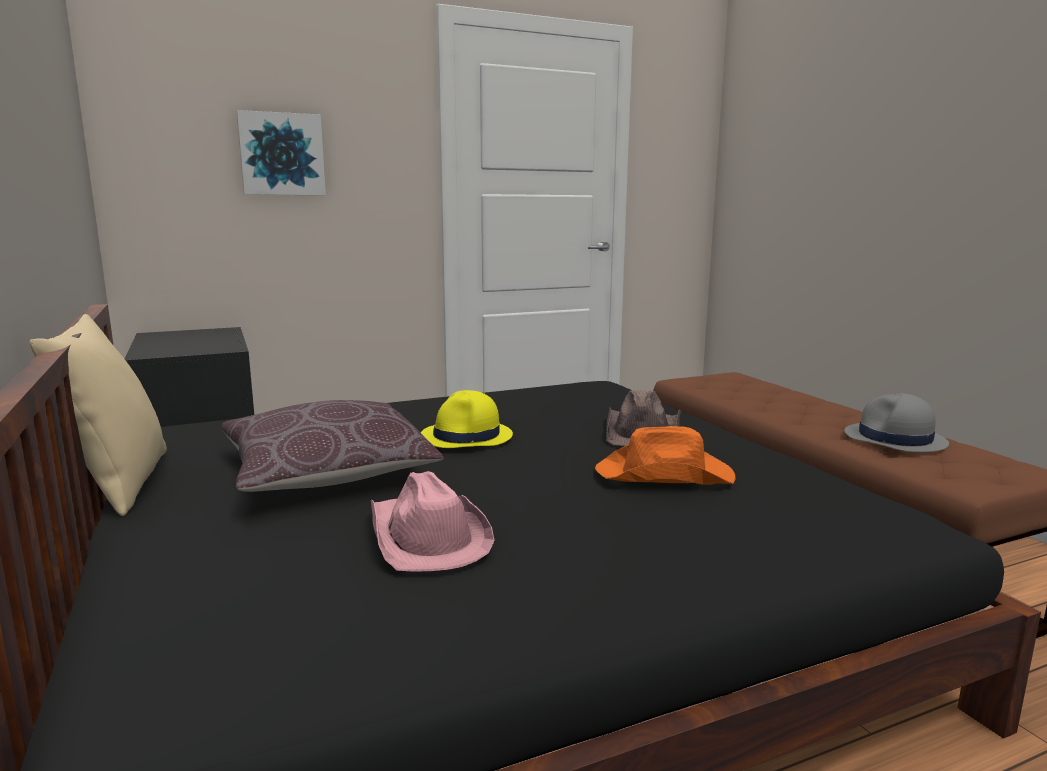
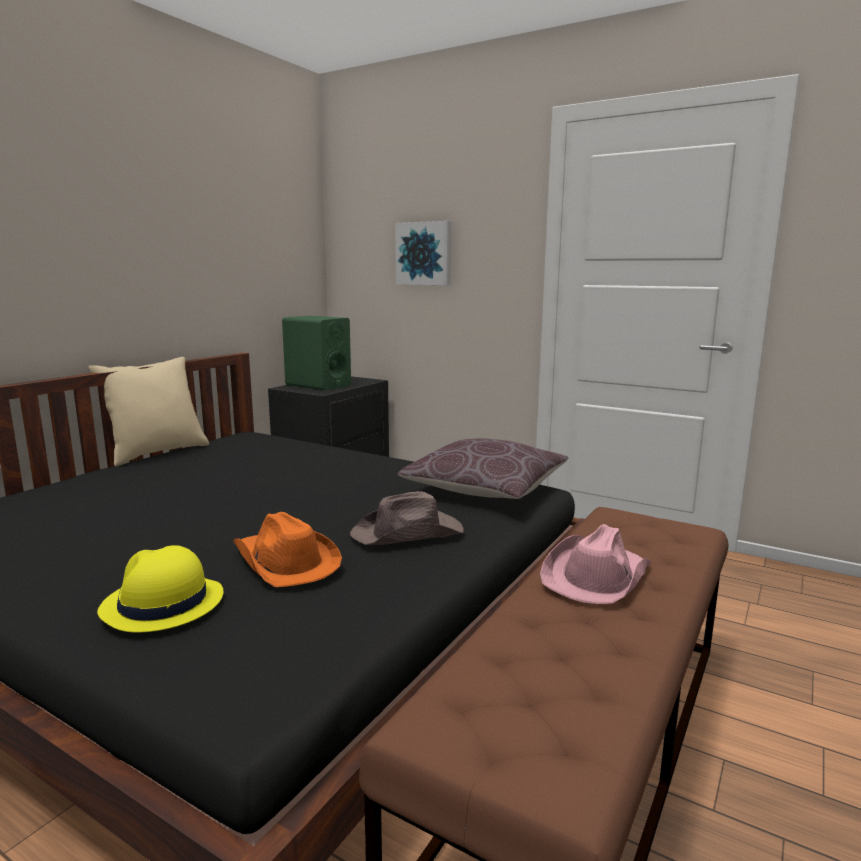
camera: 55 degrees right, 0 degrees up
(178, 344) = (317, 385): none -> green speaker
(328, 473) = (208, 479): brown pillow -> brown pillow (485, 489)
(426, 536) = (117, 525): pink hat -> pink hat (596, 576)
(467, 437) = (312, 488): yellow hat -> yellow hat (162, 604)
(895, 439) = (566, 657): grey hat -> none

